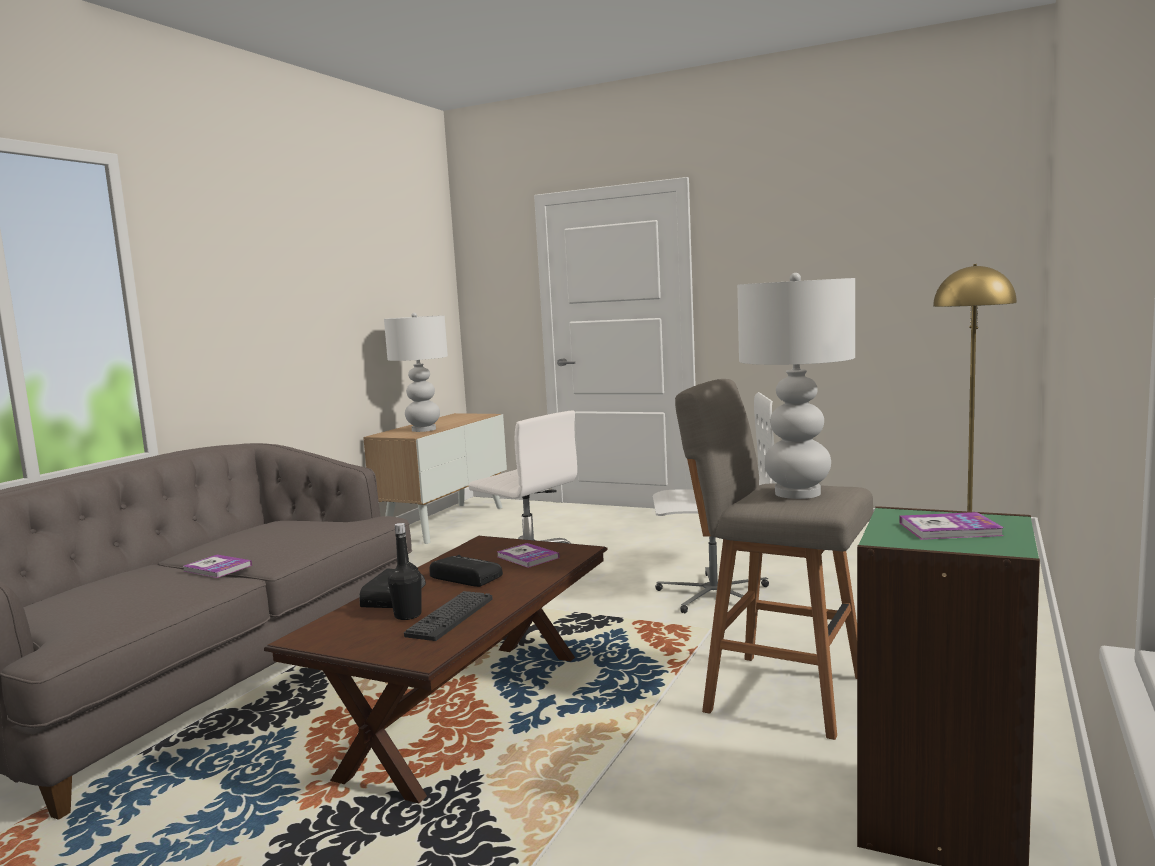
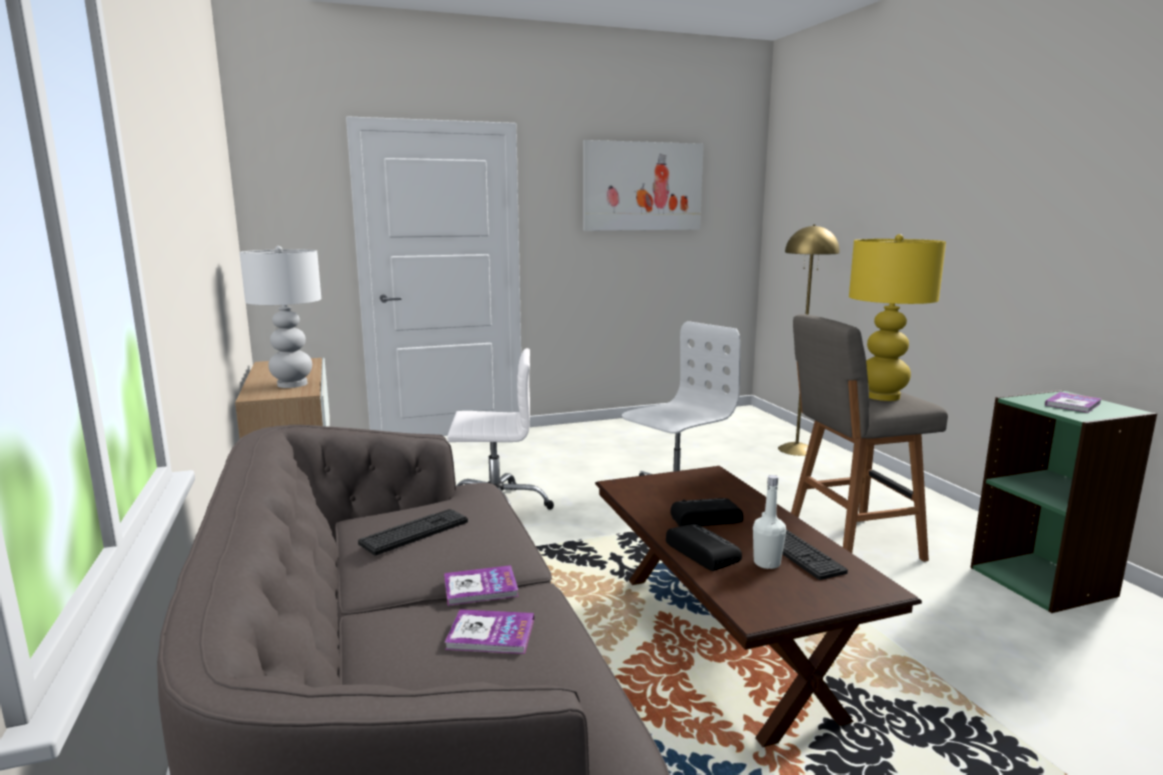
camera: 45 degrees left, 5 degrees up
(266, 531) = (415, 532): none -> keyboard
(408, 615) = (767, 563): black bottle -> white bottle
(527, 557) = (696, 488): book -> book (491, 634)
(796, 493) = (881, 396): white table lamp -> yellow table lamp
(844, 230) = (642, 186): none -> picture

